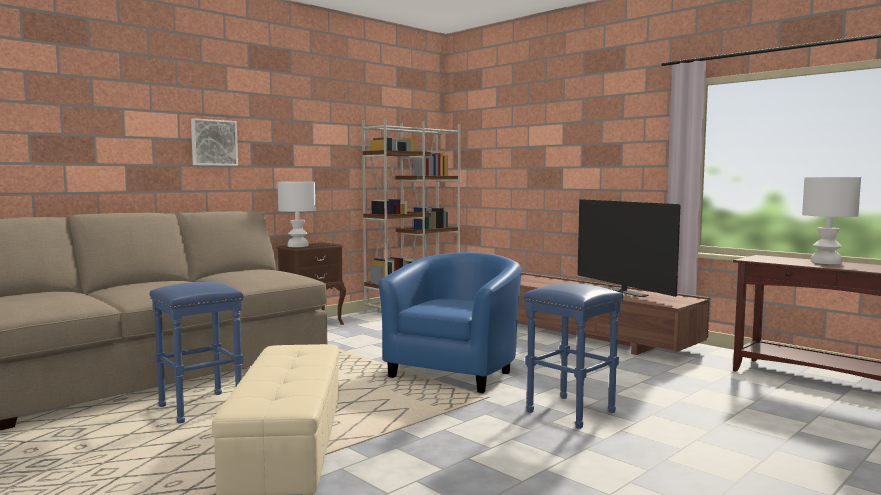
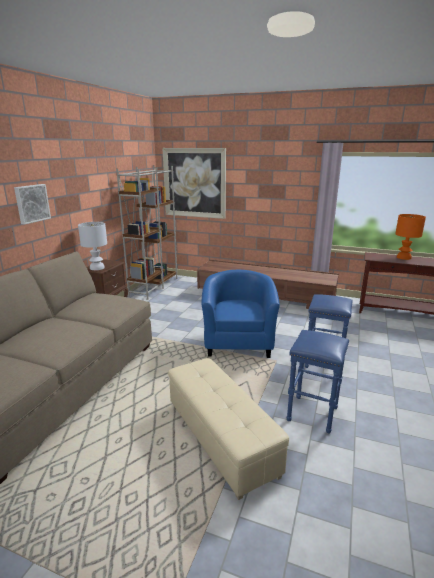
camera: 25 degrees left, 15 degrees up
(202, 408) = (125, 415): blue stool -> blue stool (313, 413)
(492, 149) = (194, 183): none -> picture
(623, 291) = (294, 273): television -> none
(827, 262) = (404, 257): white table lamp -> orange table lamp

